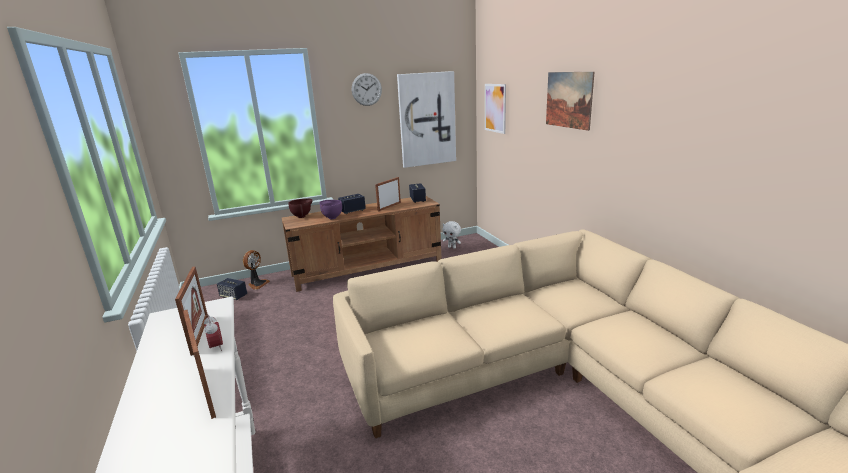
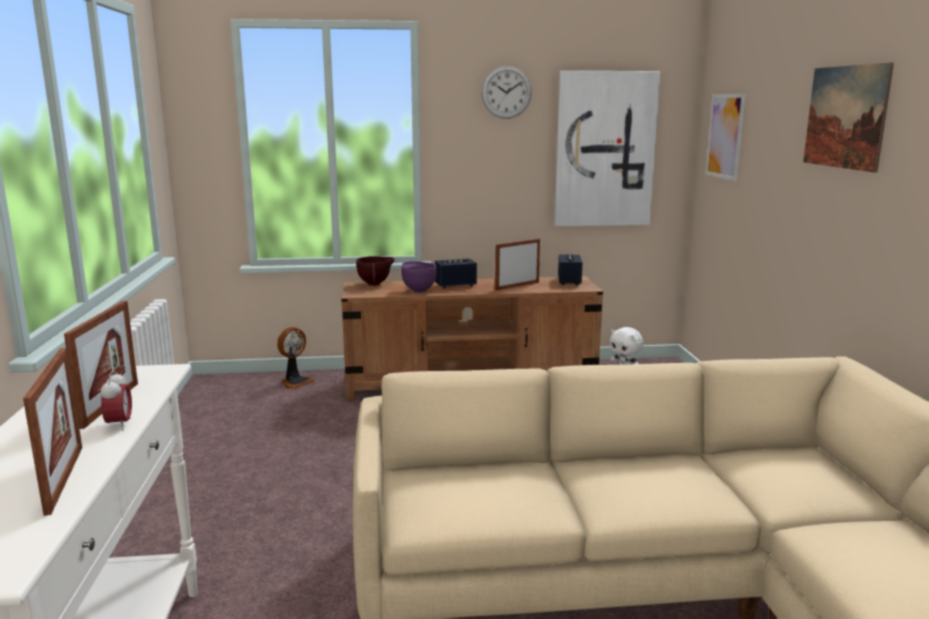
camera: 15 degrees right, 5 degrees down
(233, 296) = (254, 393): speaker -> none

